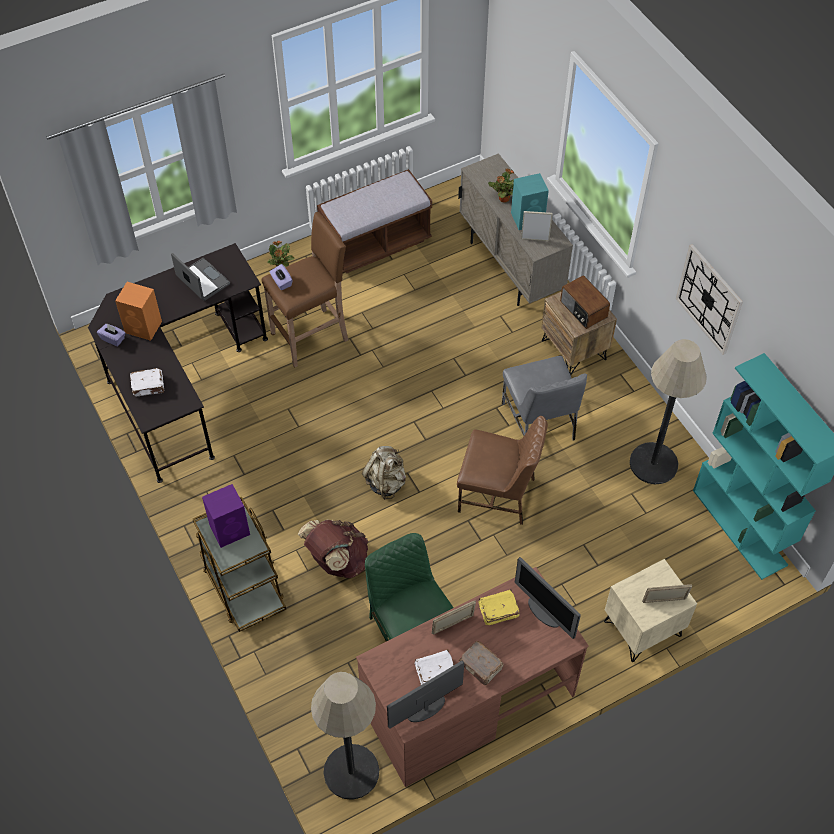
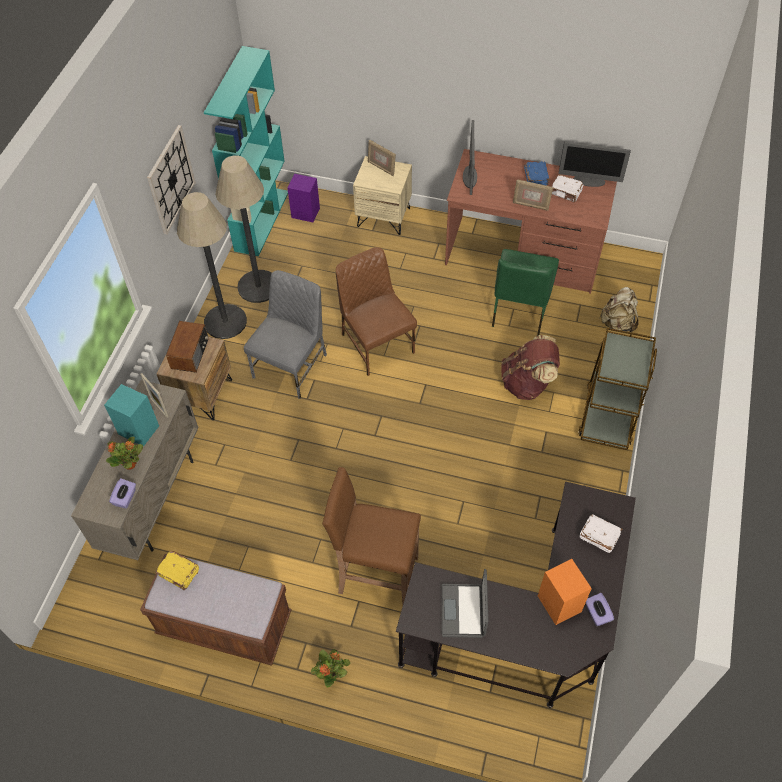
camera: 135 degrees left, 0 degrees up
(230, 529) = (623, 365): purple speaker -> purple speaker (305, 213)
(281, 282) = (397, 544): purple tissue box -> purple tissue box (125, 498)
(351, 771) = (626, 269): floor lamp -> floor lamp (225, 322)
(386, 482) = (441, 408): beige backpack -> beige backpack (617, 323)
(481, 666) = (536, 178): brown book -> blue book
(497, 611) = (496, 195): yellow book -> yellow book (179, 573)

